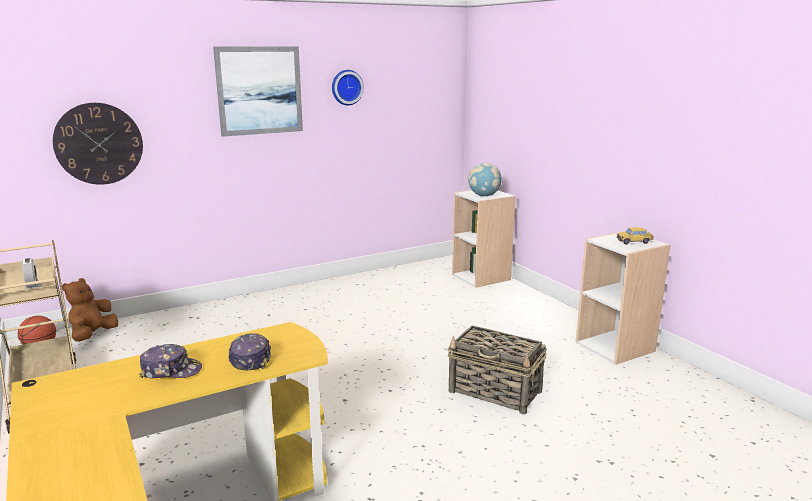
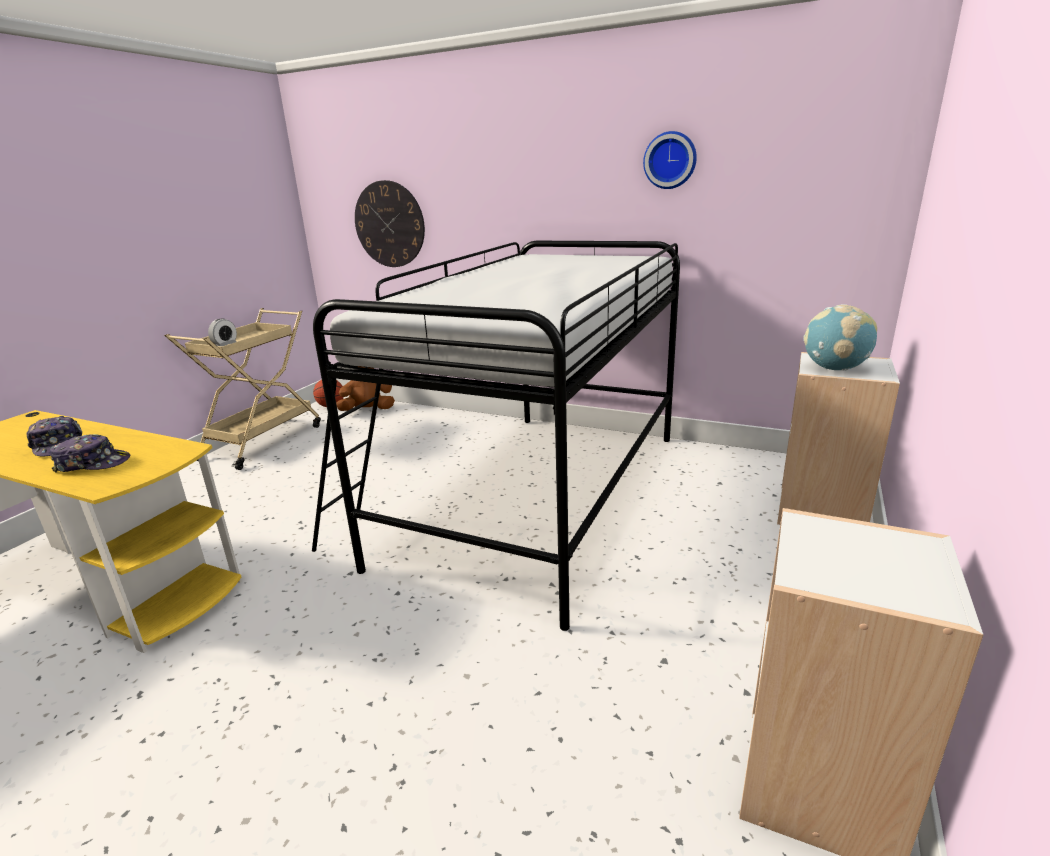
camera: 55 degrees right, 5 degrees up
(250, 359) = (93, 464): cap -> cap turned 45 degrees clockwise
(259, 90) = (546, 166): picture -> none
(355, 324) = (535, 496): none -> black bed
(496, 392) = (471, 689): basket -> none
(634, 242) = (878, 571): toy car -> none

